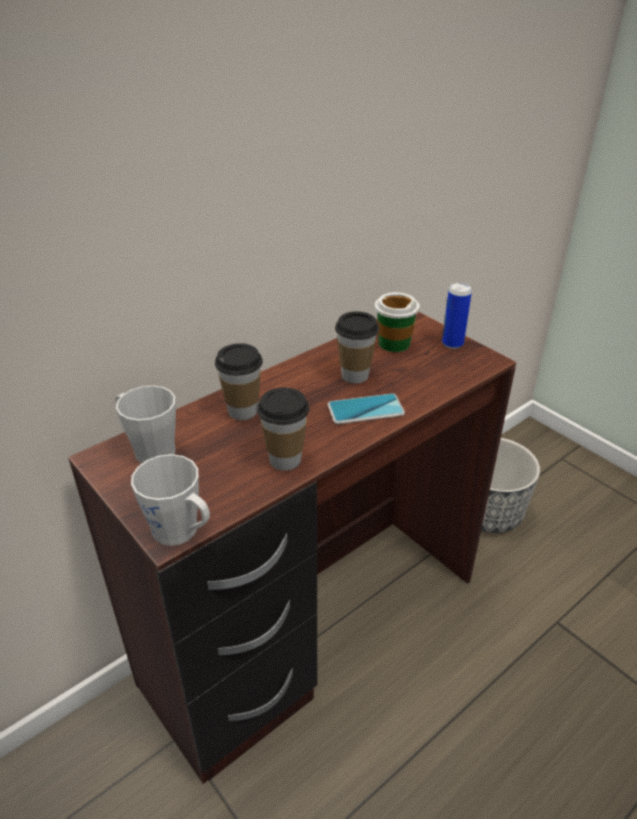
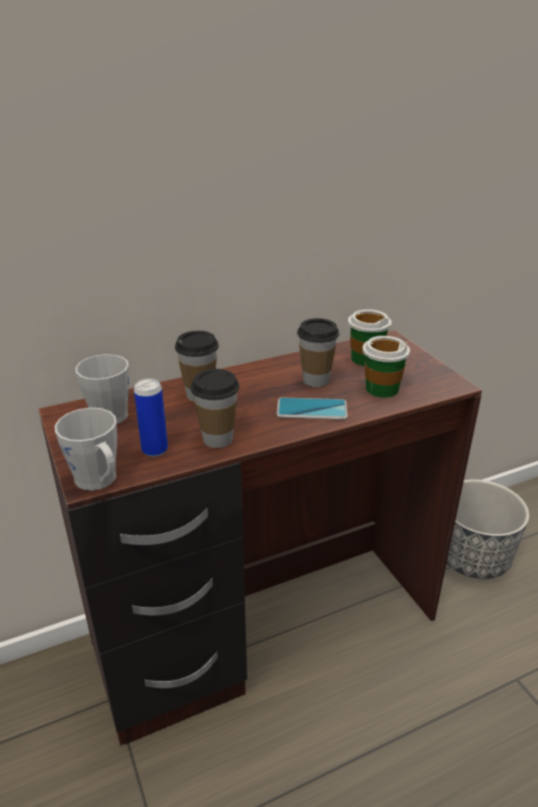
camera: 15 degrees right, 5 degrees down
(423, 375) = (381, 389): none -> cup
(452, 343) = (423, 366): can -> can (155, 450)

